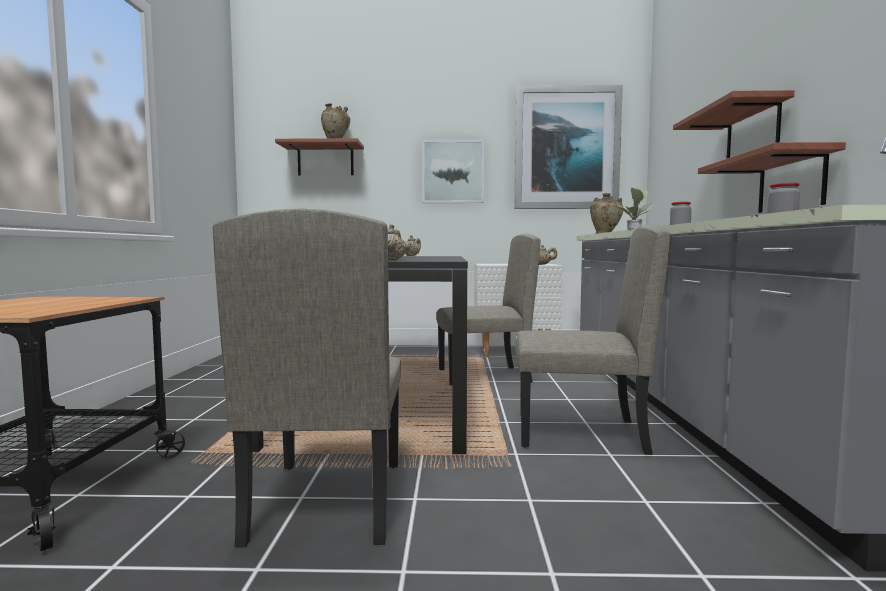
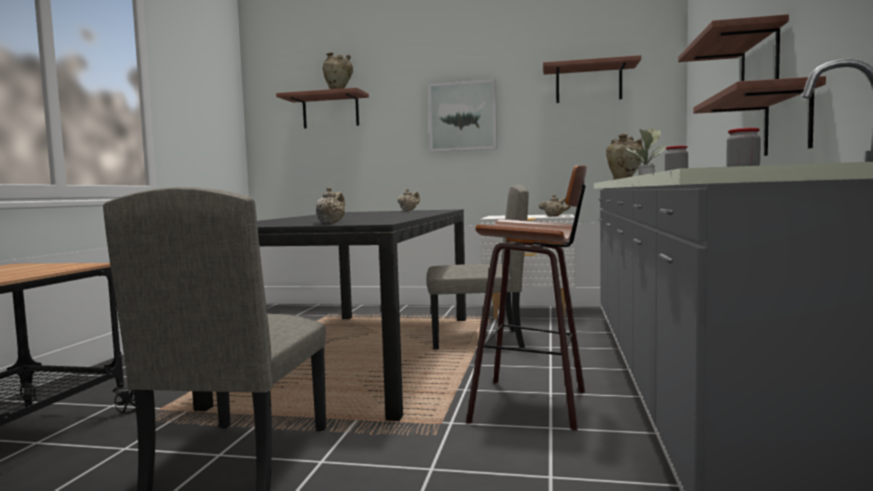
camera: 10 degrees right, 0 degrees up
(566, 149) = (588, 84): picture -> shelf
(580, 433) = (534, 404): beige chair -> stool

